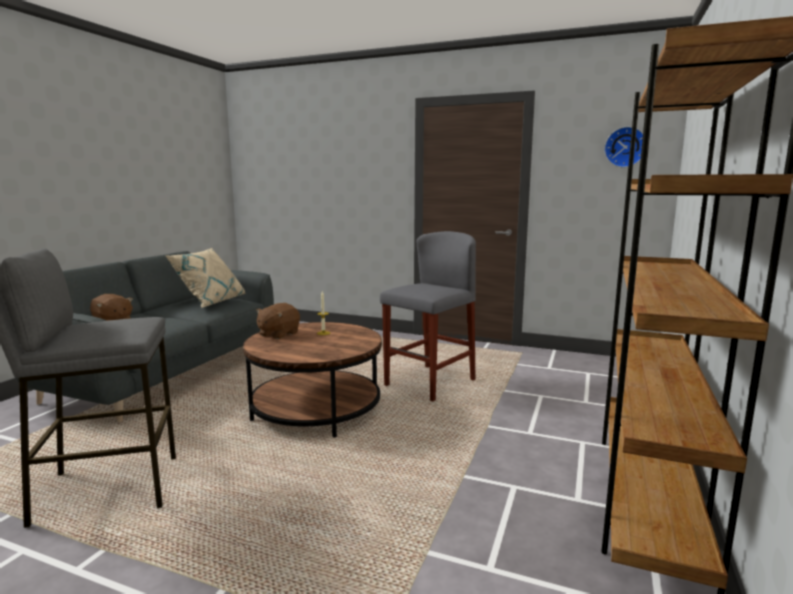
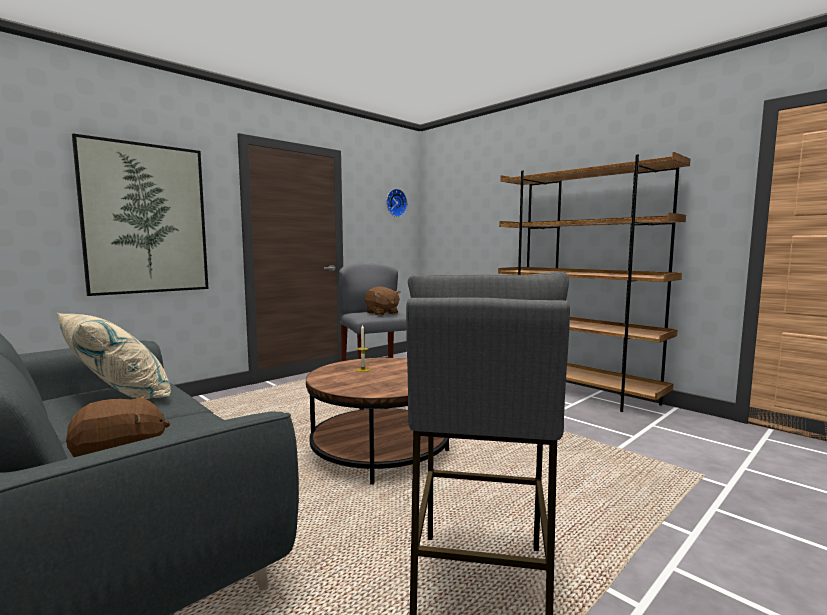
camera: 65 degrees left, 5 degrees down
(278, 334) = (340, 383): brown plush toy -> brown plush toy (382, 313)
(342, 183) = (146, 219): none -> picture

